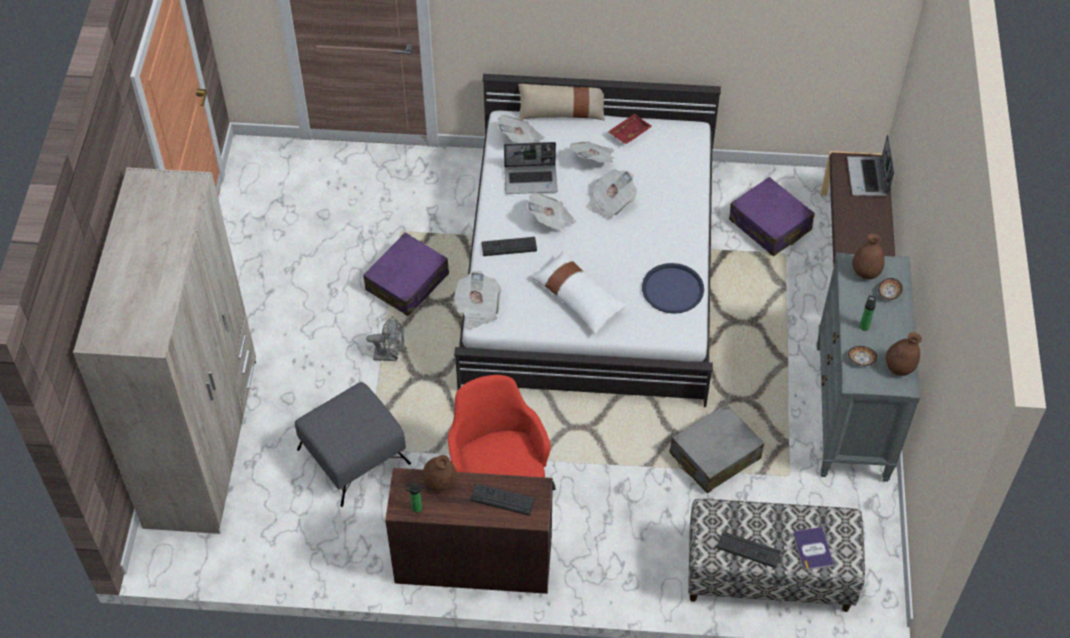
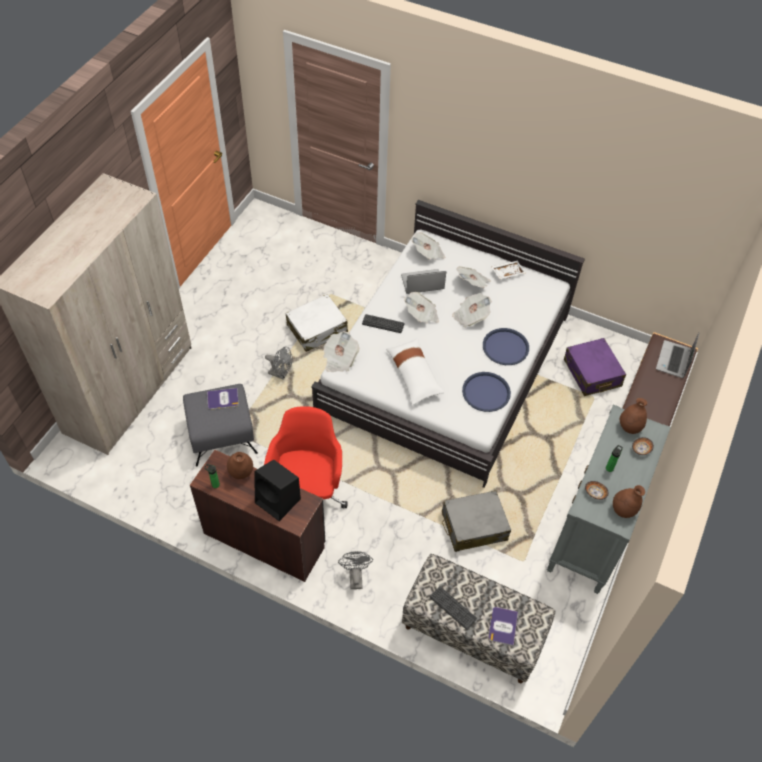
camera: 20 degrees right, 0 degrees up
(351, 408) = (223, 399): none -> book
(407, 282) = (317, 329): purple suitcase -> white suitcase
(502, 499) = (279, 501): keyboard -> black speaker
(531, 179) = (422, 283): laptop -> laptop turned 150 degrees clockwise
(561, 113) = (466, 244): beige pillow -> none
(604, 565) = (355, 576): none -> grey fan
(629, 132) = (507, 272): red tray -> white tray
(670, 227) = (505, 347): none -> blue tray

